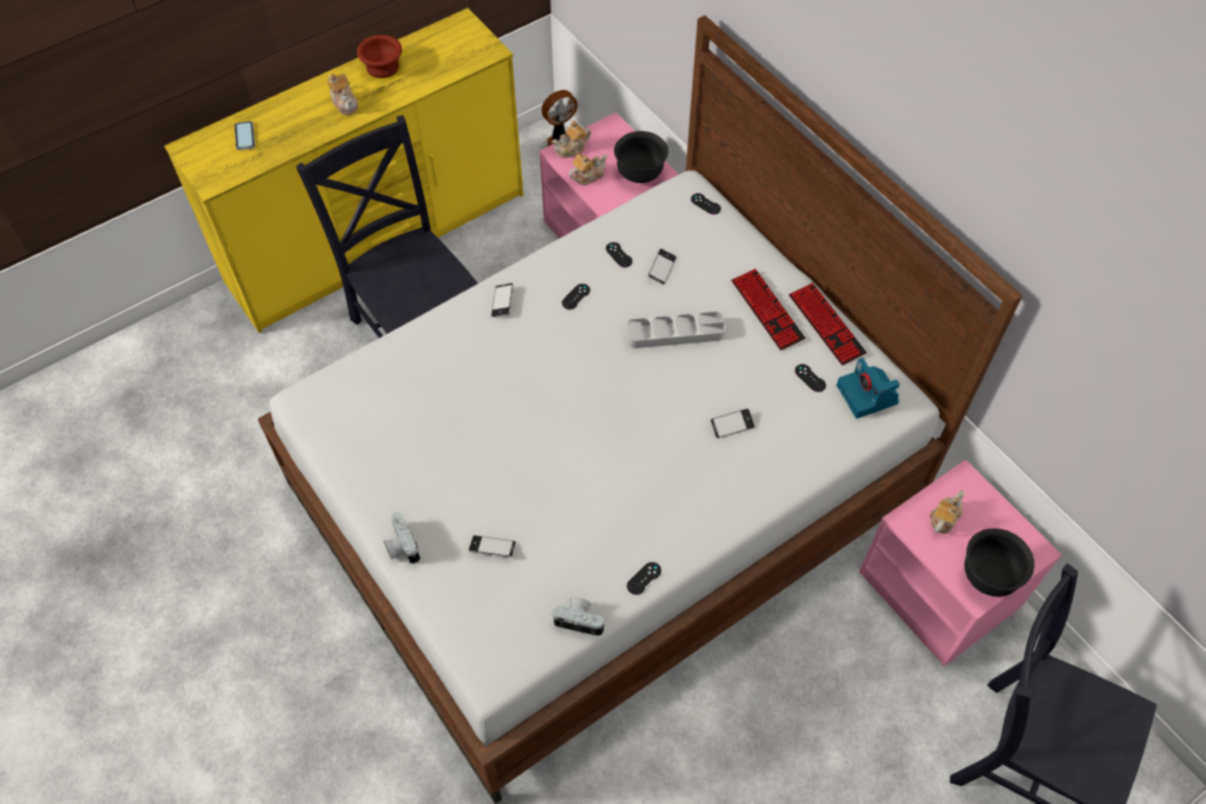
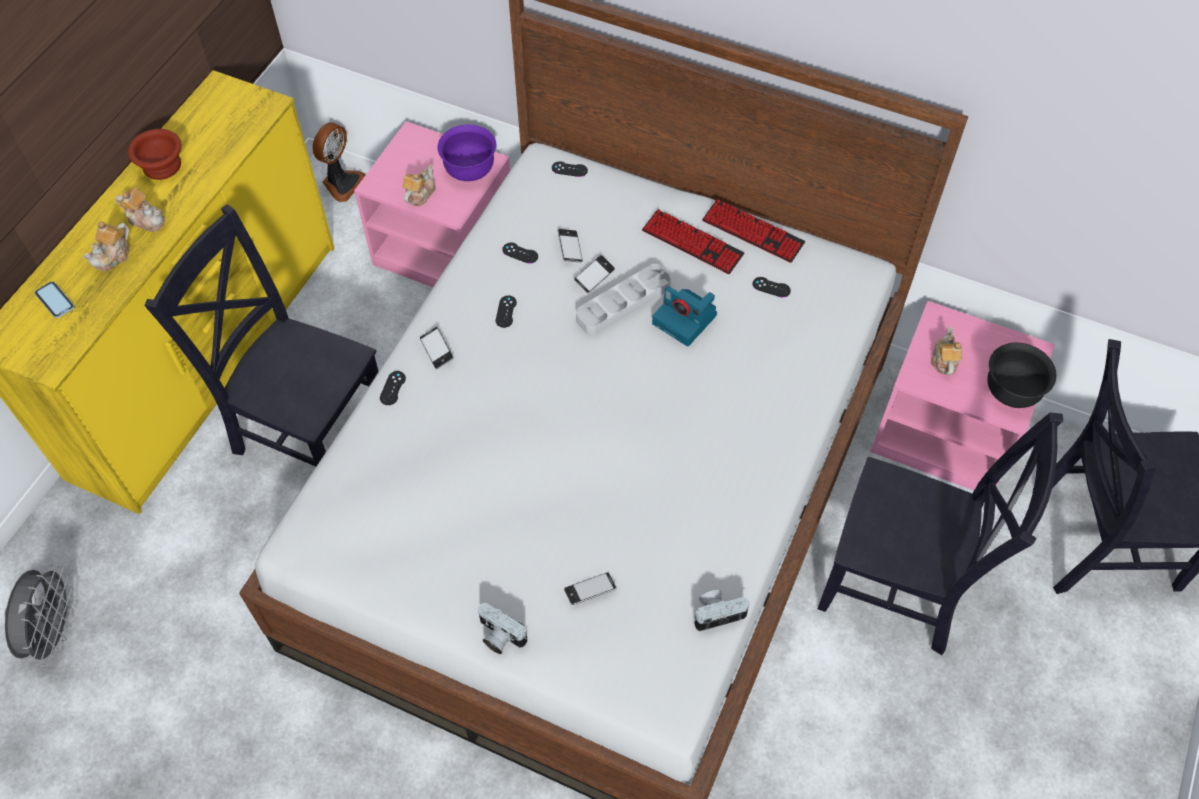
camera: 30 degrees left, 0 degrees up
(152, 390) = (54, 632): none -> grey fan
(572, 149) = (386, 175): teapot -> teapot (113, 256)
(640, 174) = (470, 171): black bowl -> purple bowl
(644, 578) = (749, 543): black game controller -> black game controller (392, 388)
(732, 425) = (732, 363): phone -> phone (594, 276)
(811, 697) = (901, 584): none -> black chair
(868, 395) = (831, 279): camera -> camera (686, 320)

